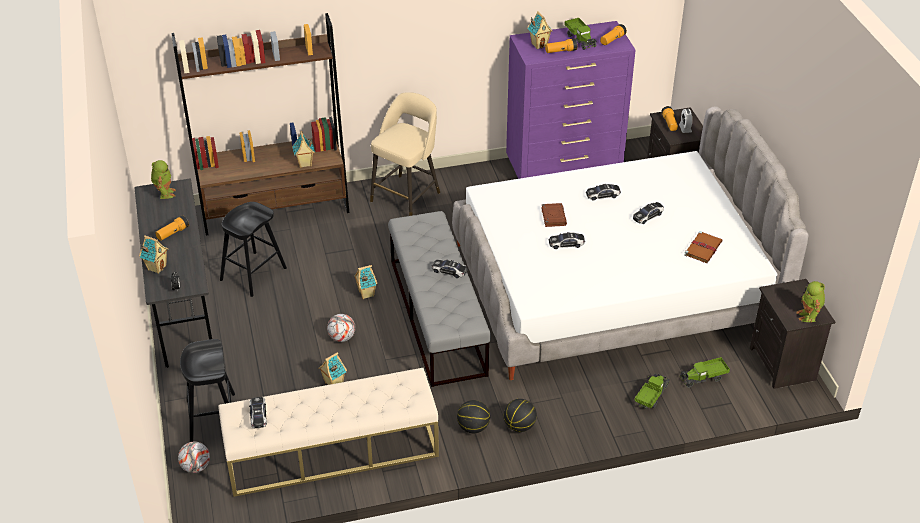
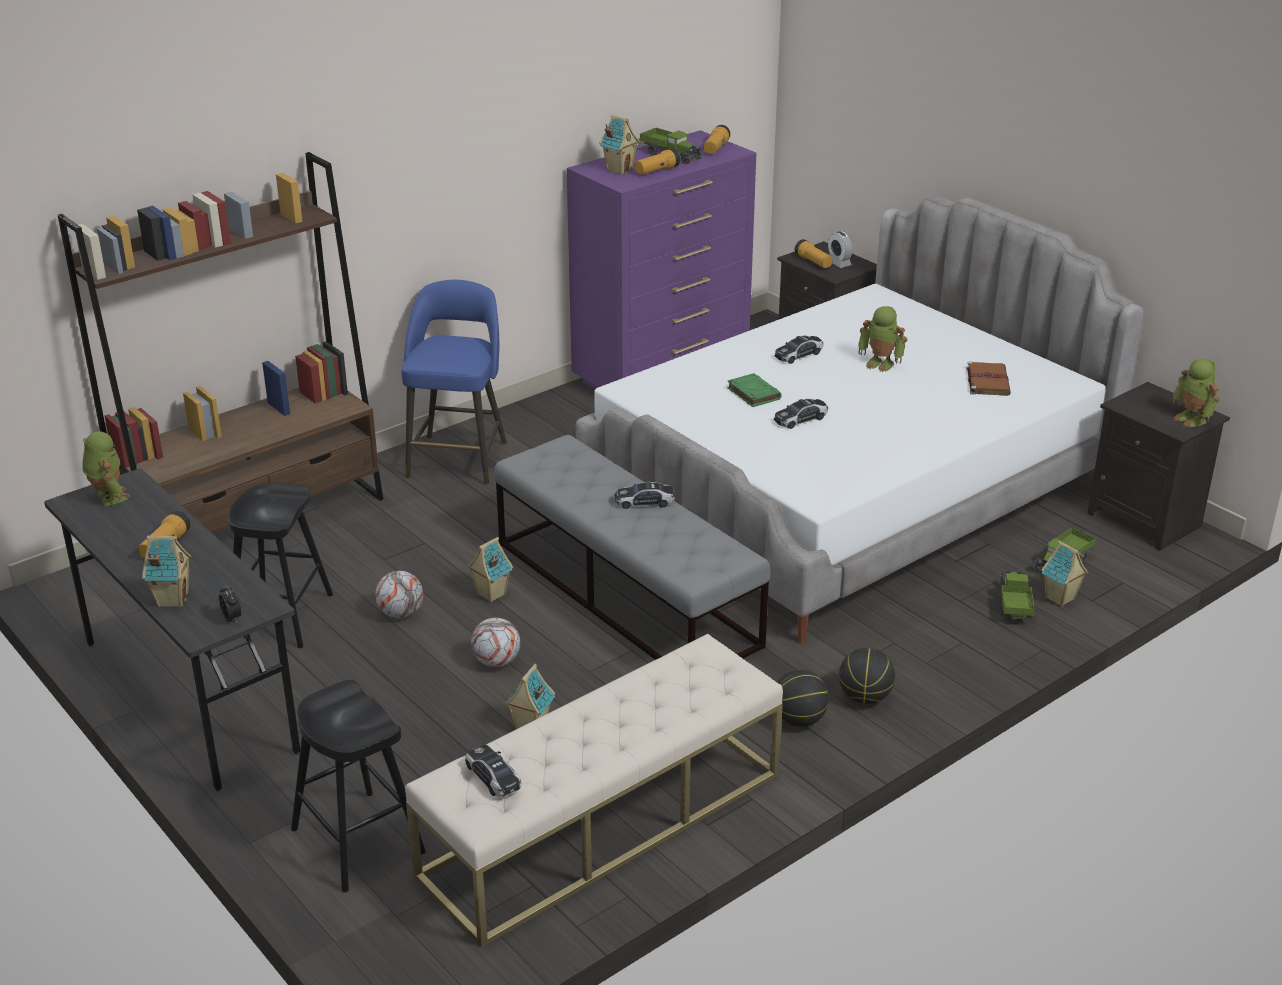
camera: 25 degrees left, 10 degrees down
(196, 467) = (379, 925): football -> football (401, 613)
(304, 164) = (309, 421): toy house -> toy house (1060, 599)
(407, 196) = (458, 458): beige stool -> blue stool
(553, 216) = (753, 393): brown book -> green book
(648, 216) = (881, 363): toy car -> toy robot

